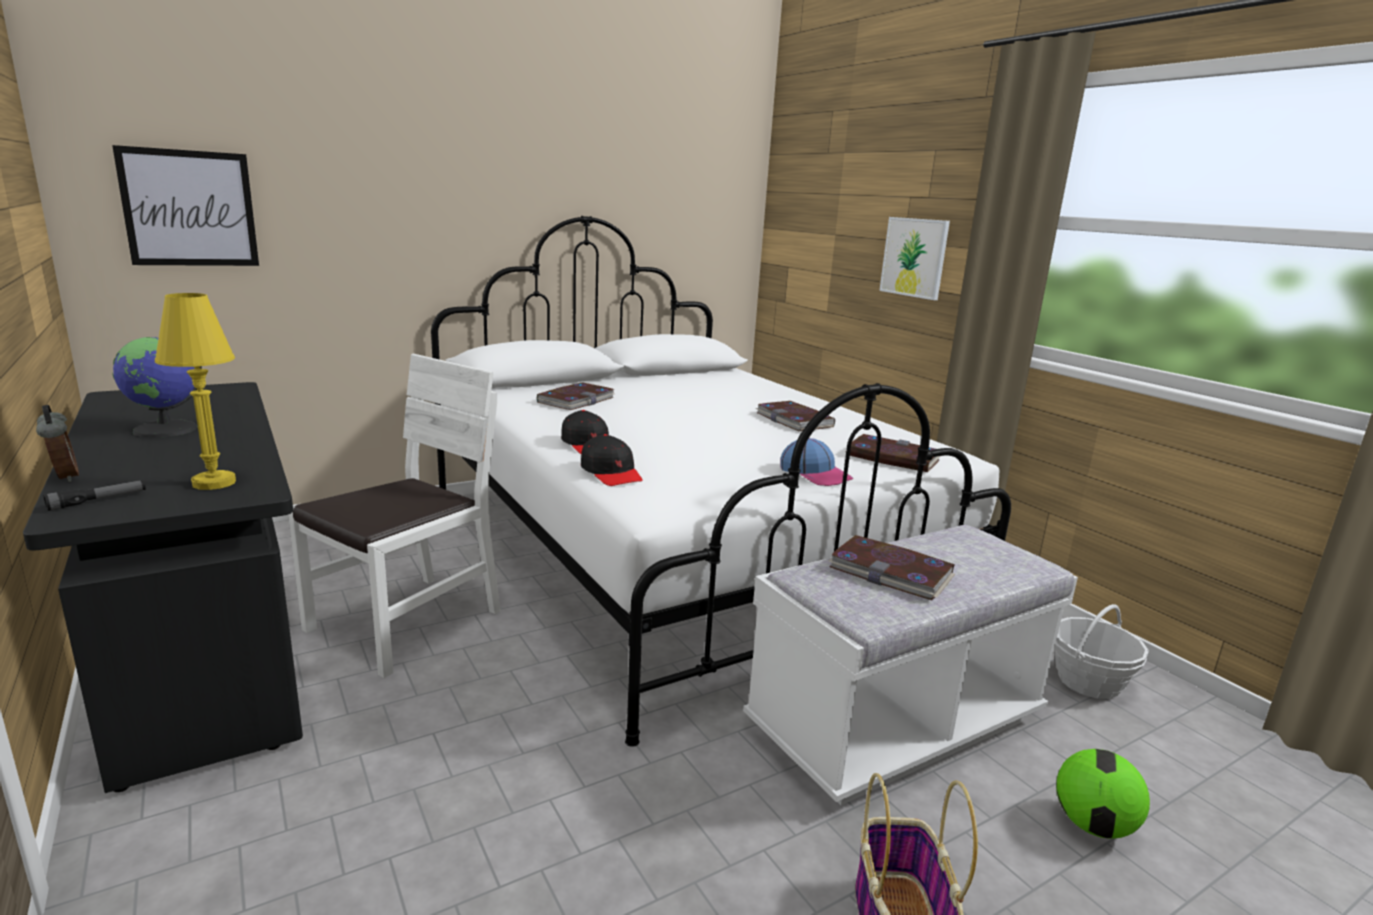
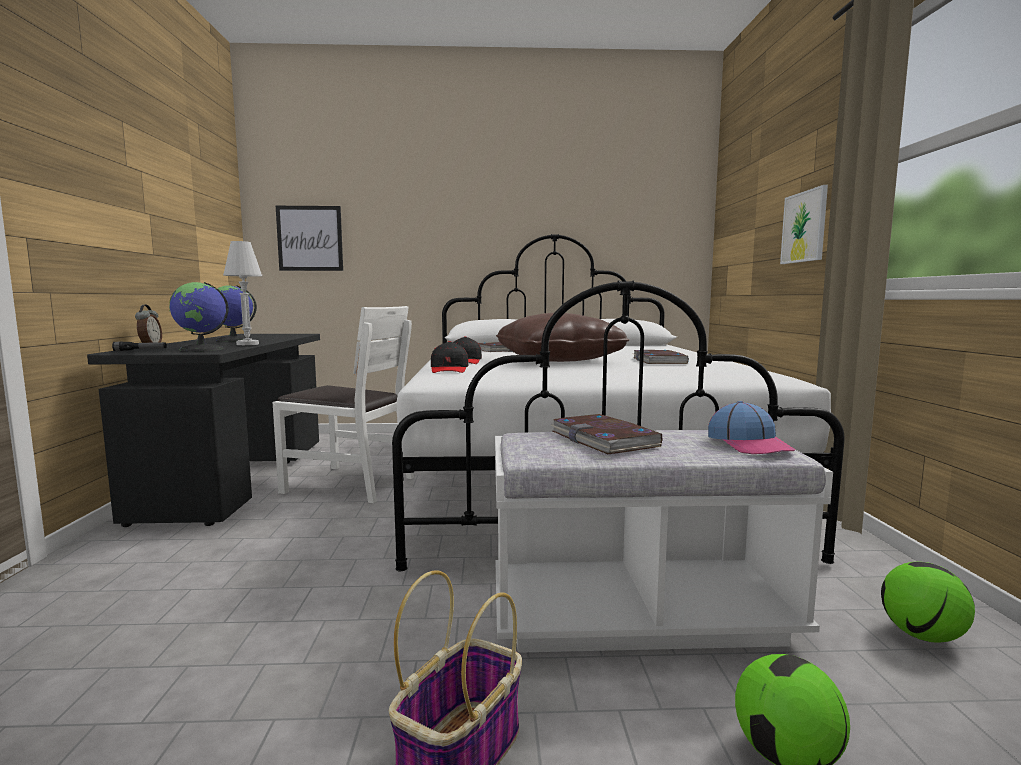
camera: 30 degrees right, 10 degrees down
(214, 483) = (202, 349): yellow table lamp -> globe
(243, 449) = (247, 344): none -> white table lamp
(406, 622) = (349, 484): white chair -> white chair turned 45 degrees clockwise
(690, 428) = (559, 360): none -> brown pillow
(815, 474) = (610, 377): cap -> cap (749, 444)
(892, 458) = (707, 376): book -> none
(1088, 682) = (922, 635): basket -> football

